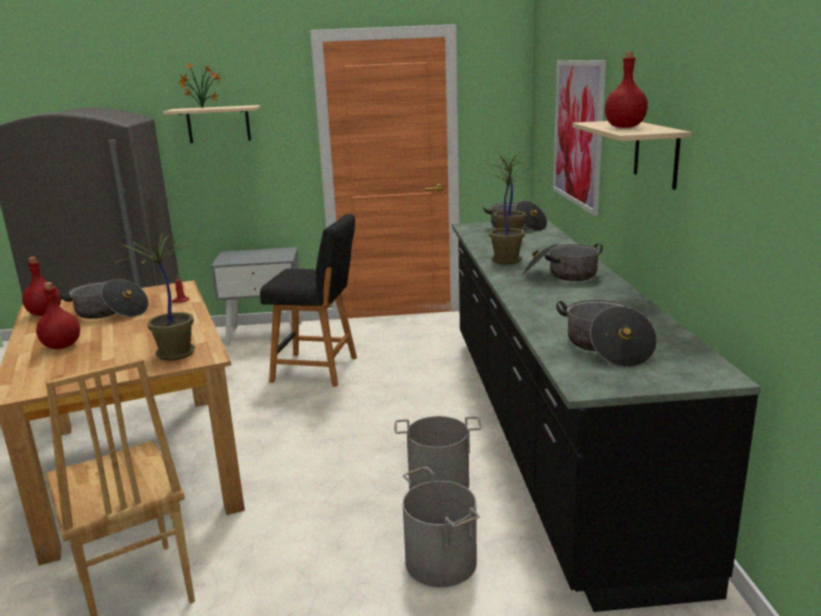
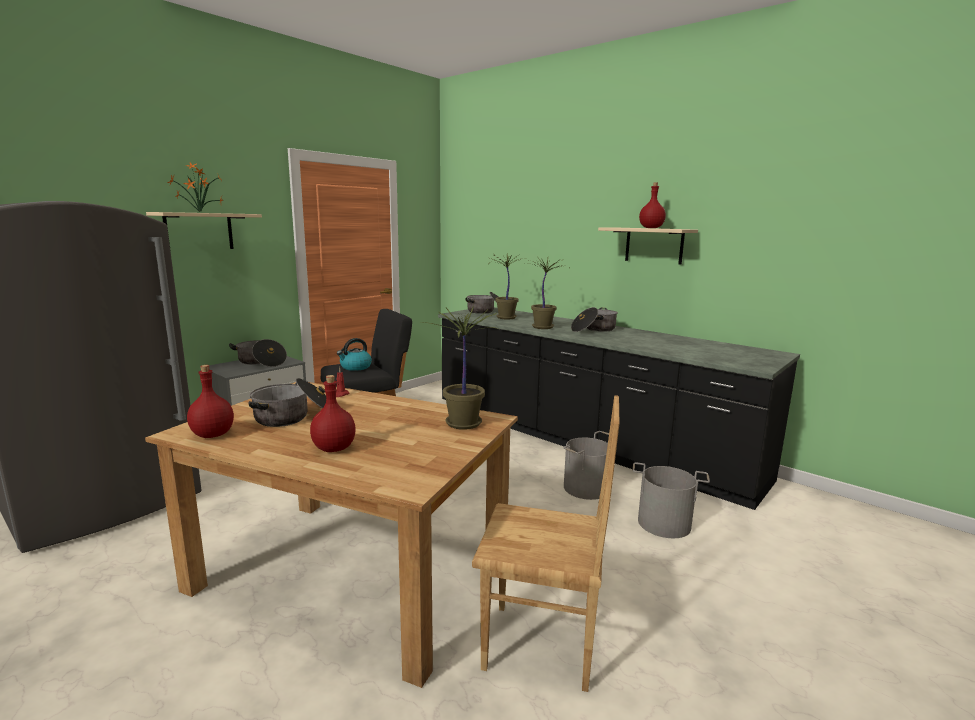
camera: 45 degrees left, 5 degrees down
(296, 275) = (355, 367): none -> kettle
(578, 133) = (532, 241): picture -> none
(606, 347) = (716, 353): cooking pot -> cooking pot (260, 362)

